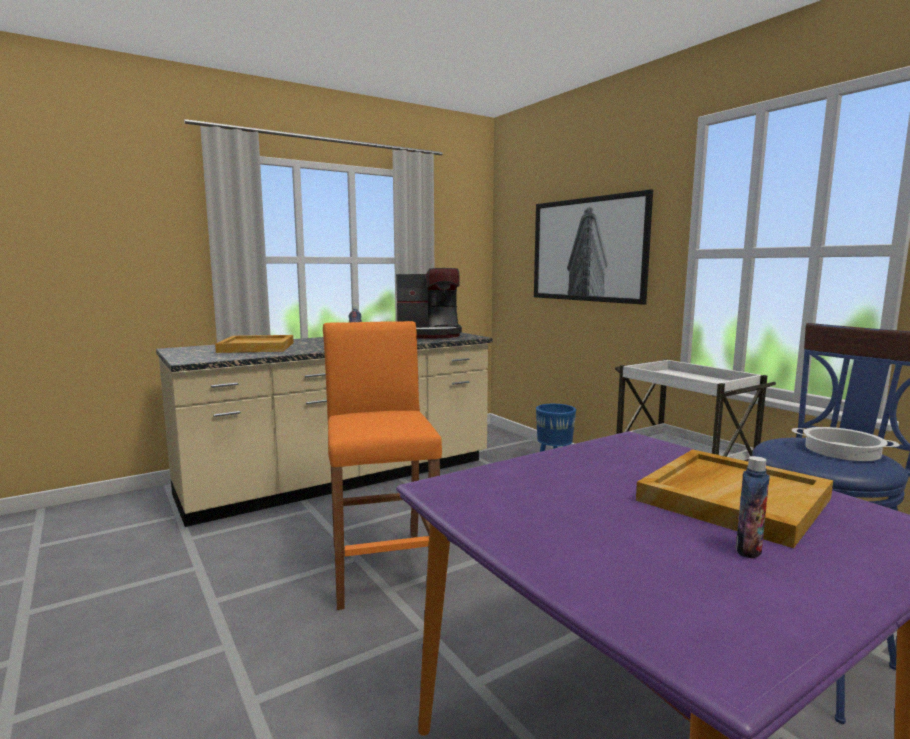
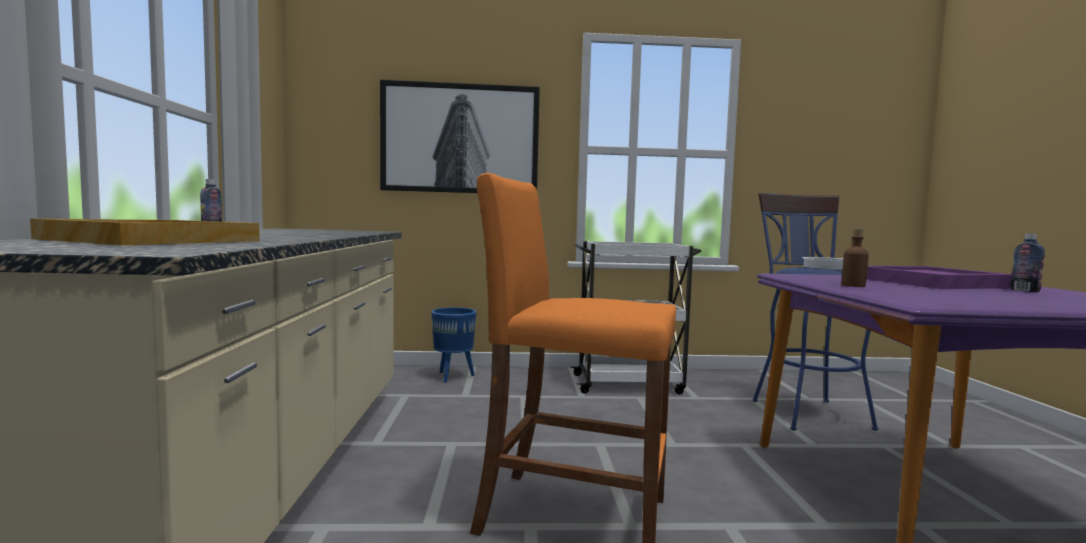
camera: 60 degrees left, 5 degrees down
(428, 334) = (313, 230): coffee machine -> none
(569, 464) = (853, 285): none -> brown bottle
(732, 498) = (929, 282): beige tray -> purple tray

